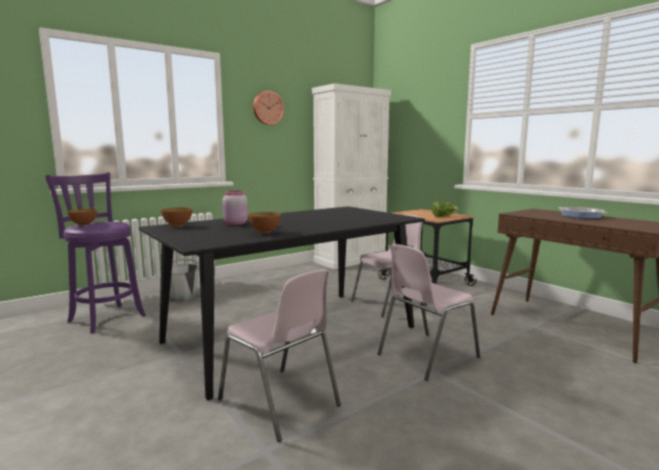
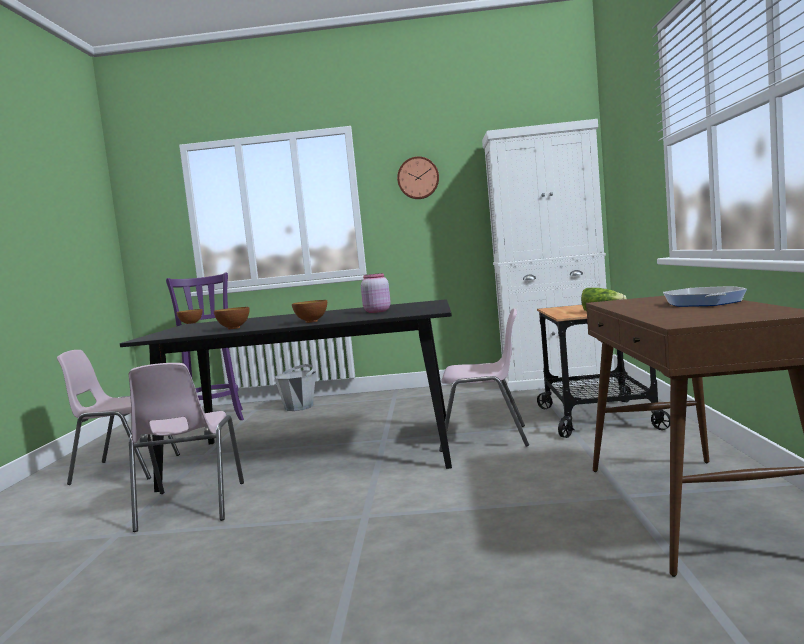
camera: 40 degrees right, 5 degrees down
(178, 226) = (206, 323): bowl -> bowl (311, 321)
(235, 223) = (251, 321): pink jar -> pink jar (376, 311)
(426, 356) = (393, 499): pink chair -> pink chair (124, 469)

